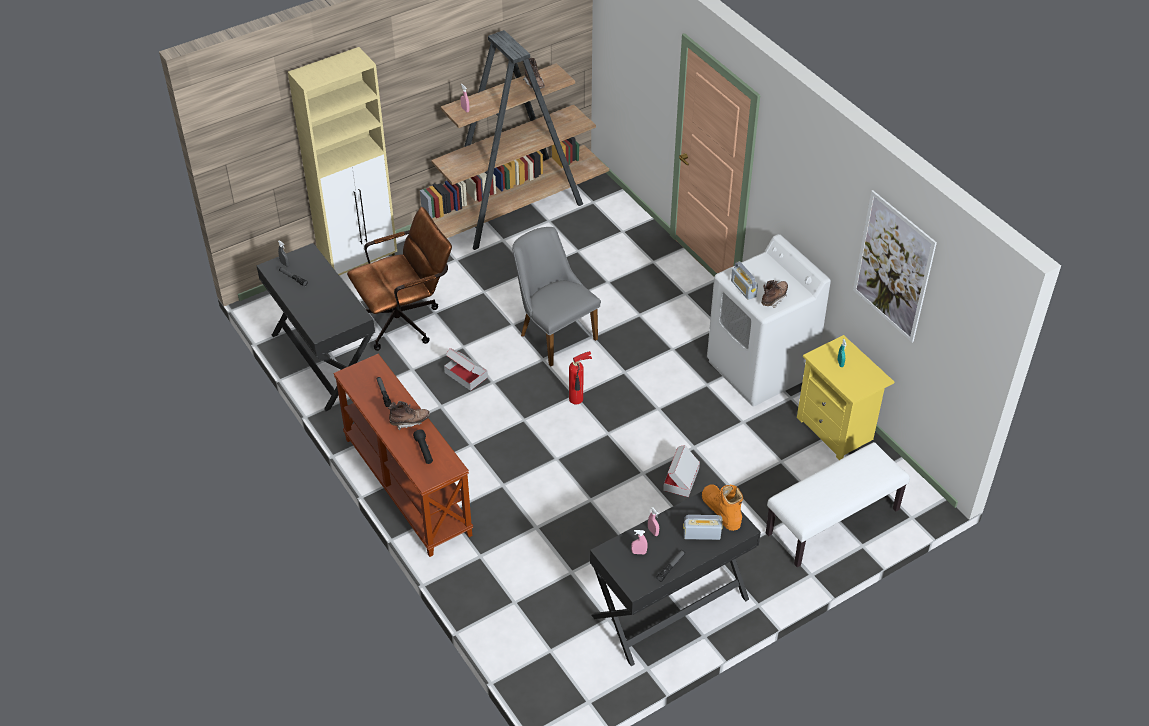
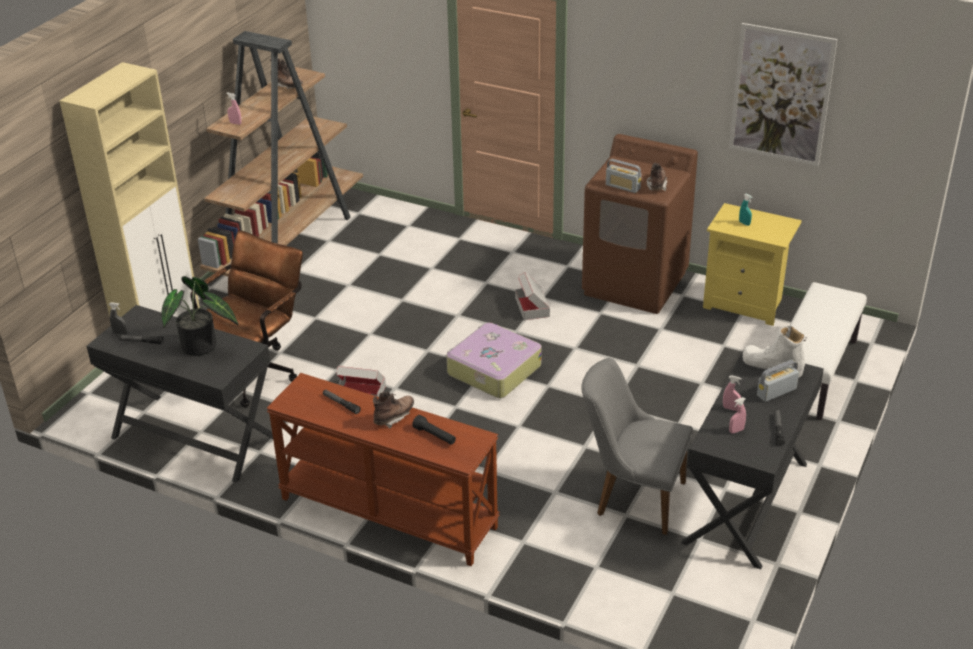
camera: 30 degrees left, 10 degrees down
(327, 301) = (201, 348): none -> potted plant
(553, 333) = (418, 326): grey chair -> grey chair (632, 497)
(577, 400) = (493, 370): fire extinguisher -> suitcase
(681, 479) = (651, 395): cardboard box -> cardboard box (532, 307)
(721, 510) = (772, 366): orange boot -> white boot
(760, 369) = (635, 283): white washing machine -> brown washing machine

